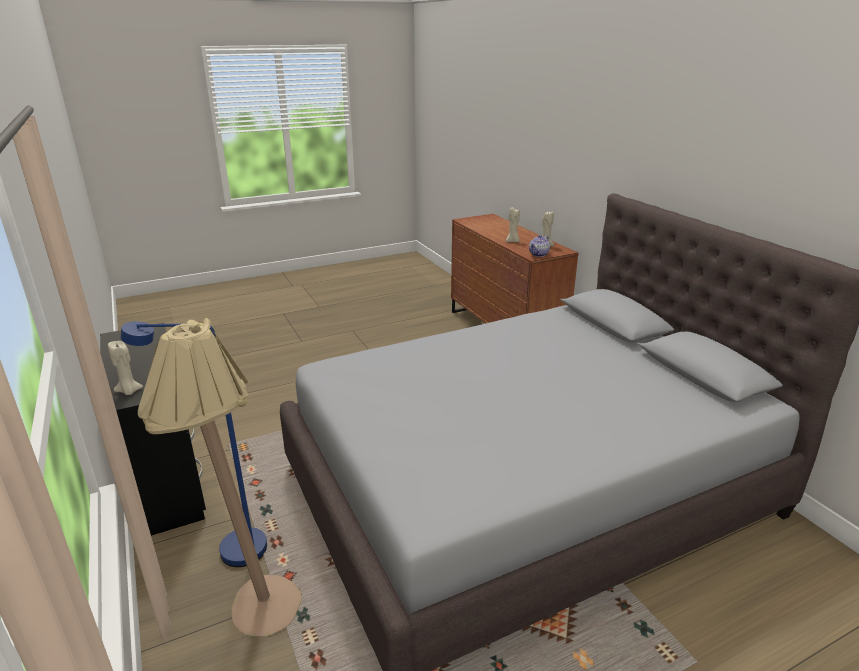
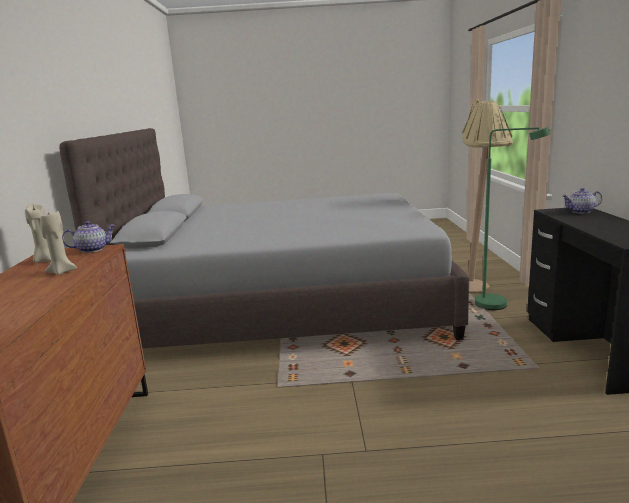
camera: 155 degrees left, 10 degrees down
(129, 391) = (580, 211): beige candle -> teapot
(230, 551) = (500, 304): blue floor lamp -> green floor lamp

